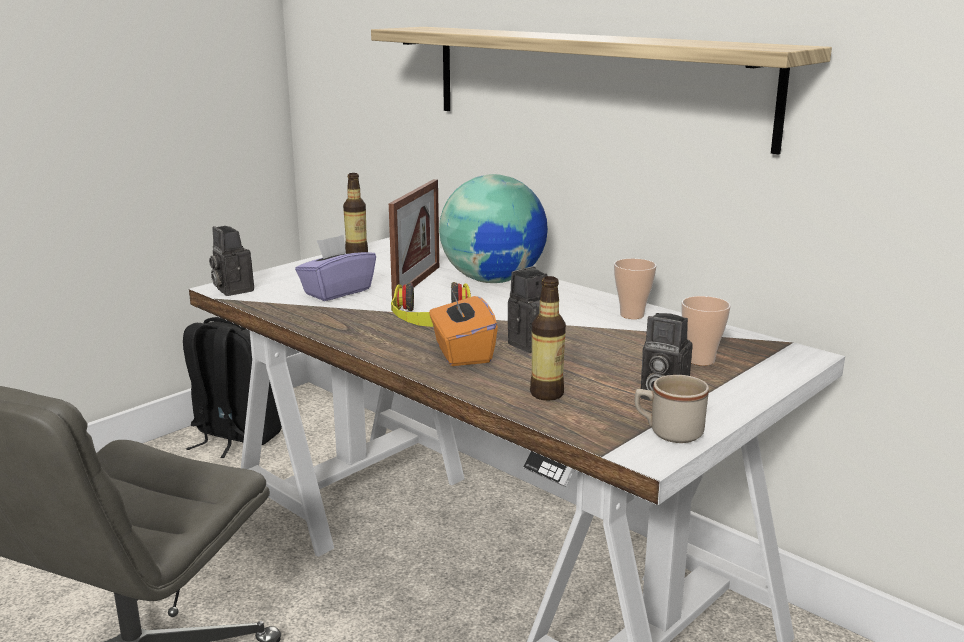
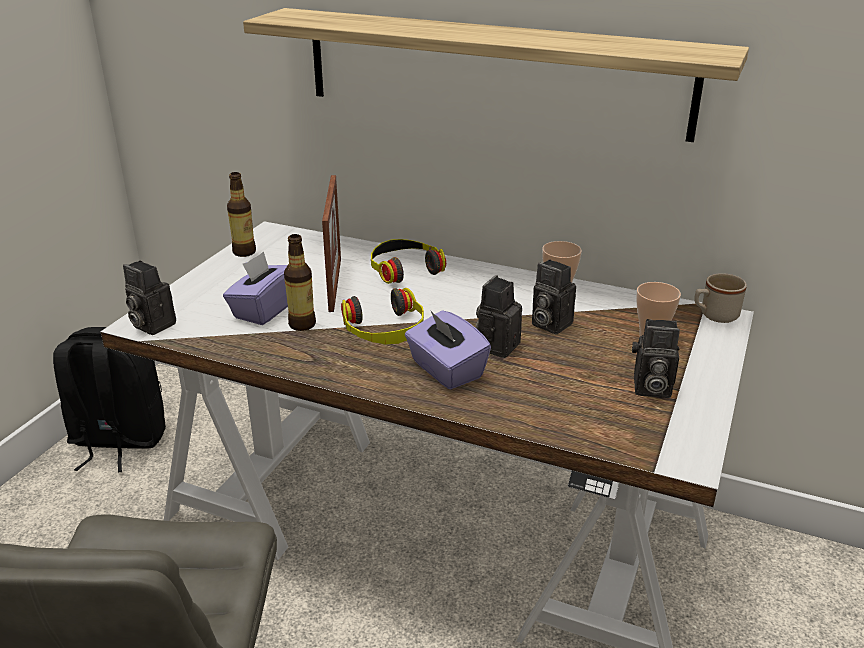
camera: 20 degrees left, 10 degrees up
(462, 353) = (446, 370): orange tissue box -> purple tissue box
(493, 280) = (405, 268): globe -> headphones
(547, 394) = (557, 406): bottle -> bottle (302, 324)
(599, 335) = (548, 324): none -> camera
(668, 432) = (685, 431): beige mug -> beige mug (714, 316)

